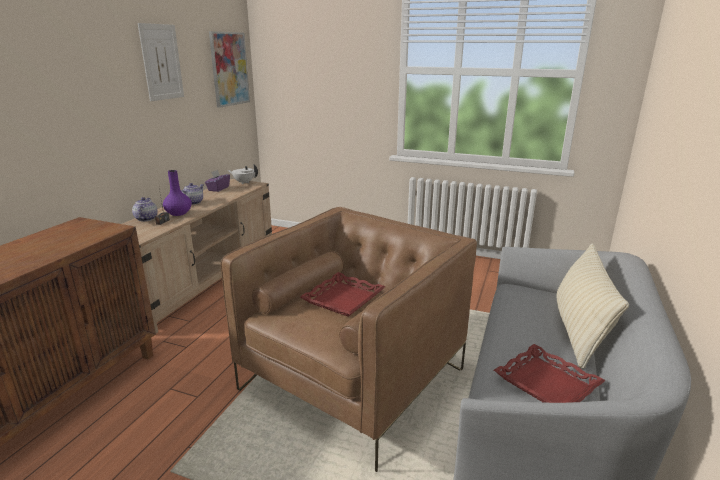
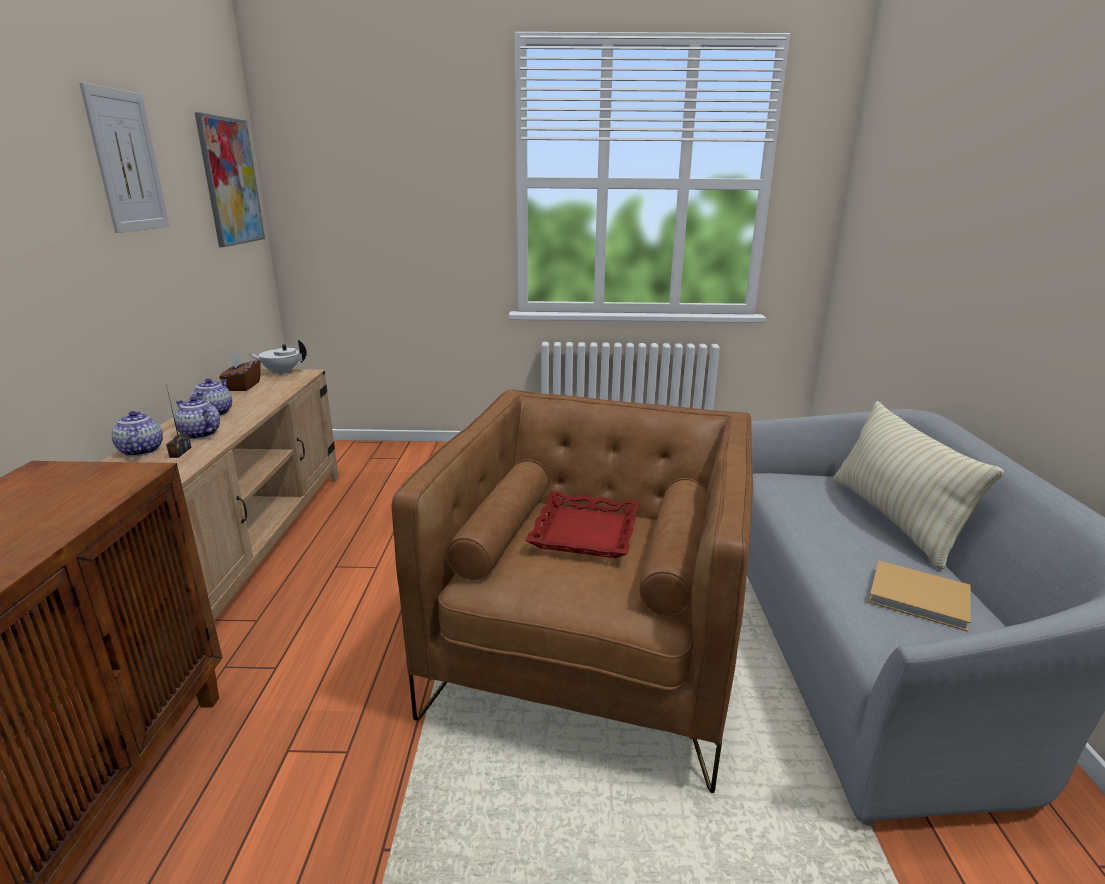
camera: 20 degrees left, 0 degrees up
(178, 213) = (199, 434): purple vase -> teapot
(218, 189) = (243, 386): purple tissue box -> brown tissue box
(547, 383) = (922, 598): red tray -> beige book

